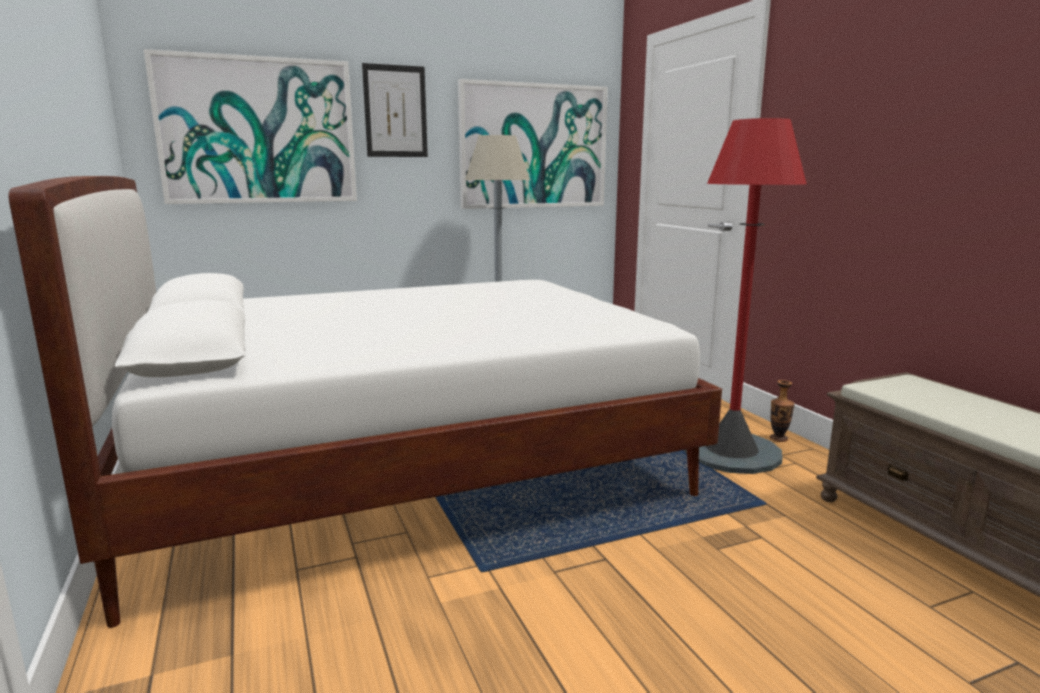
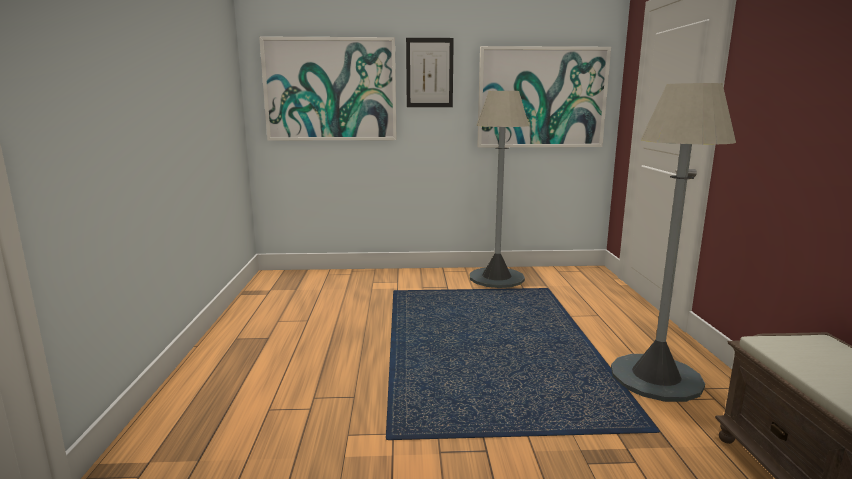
camera: 20 degrees right, 0 degrees up
(404, 465) = (382, 344): white bed -> none
(731, 452) = (655, 377): red floor lamp -> grey floor lamp
(778, 439) = (711, 372): vase -> none

